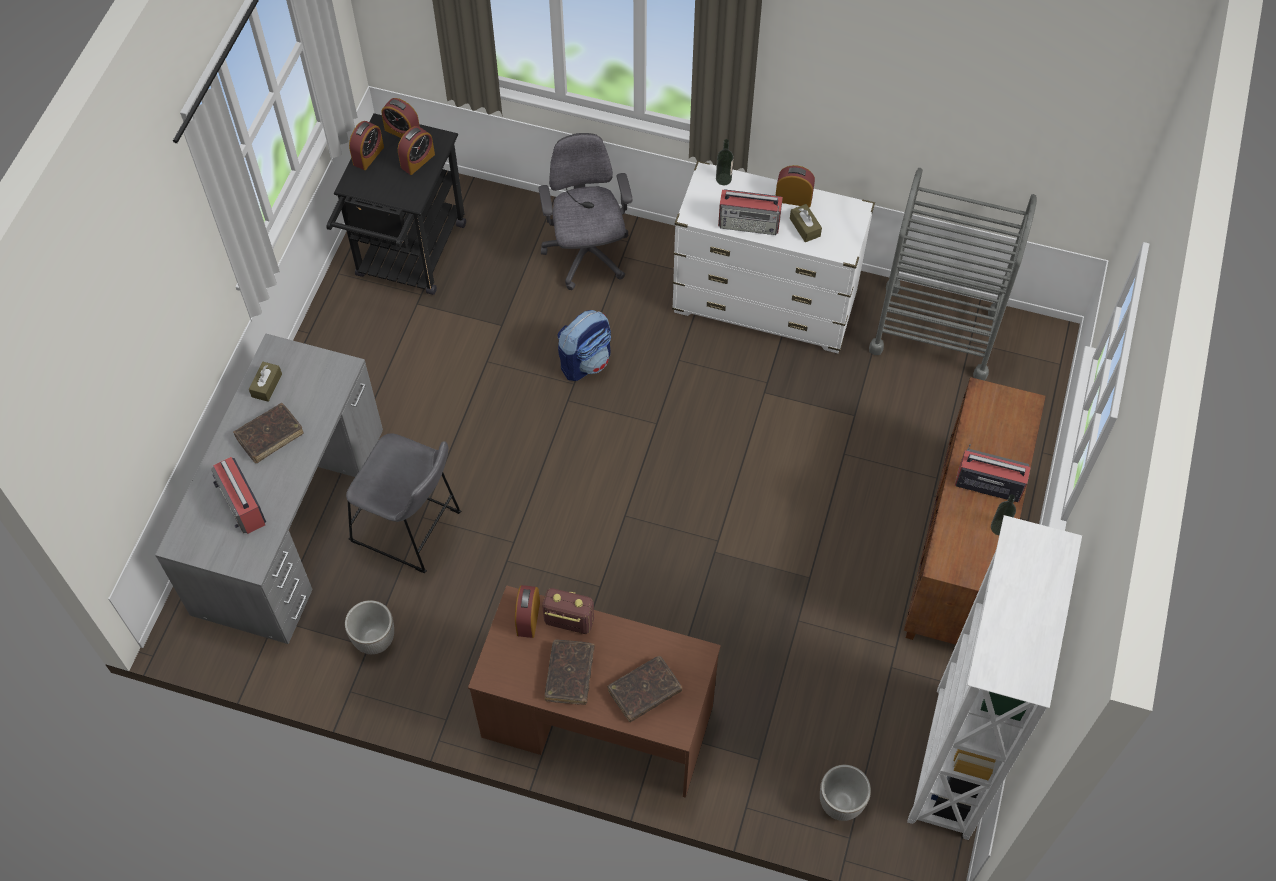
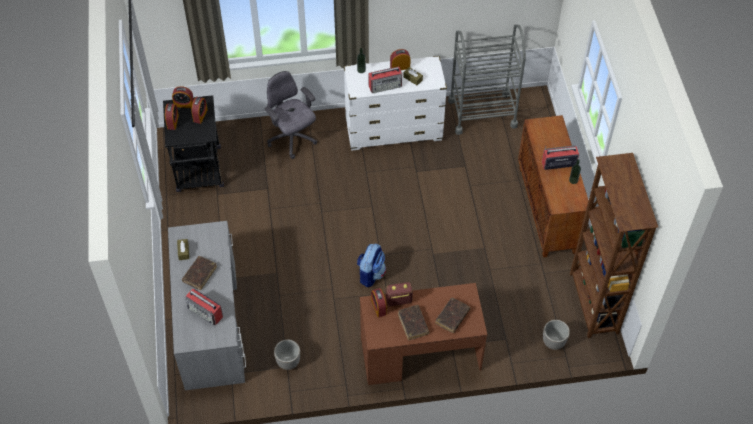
camera: 25 degrees left, 5 degrees down
(411, 530) = (277, 303): grey stool -> none
(586, 361) = (320, 190): backpack -> backpack (370, 274)
(950, 763) = (593, 304): white bookcase -> brown bookcase

